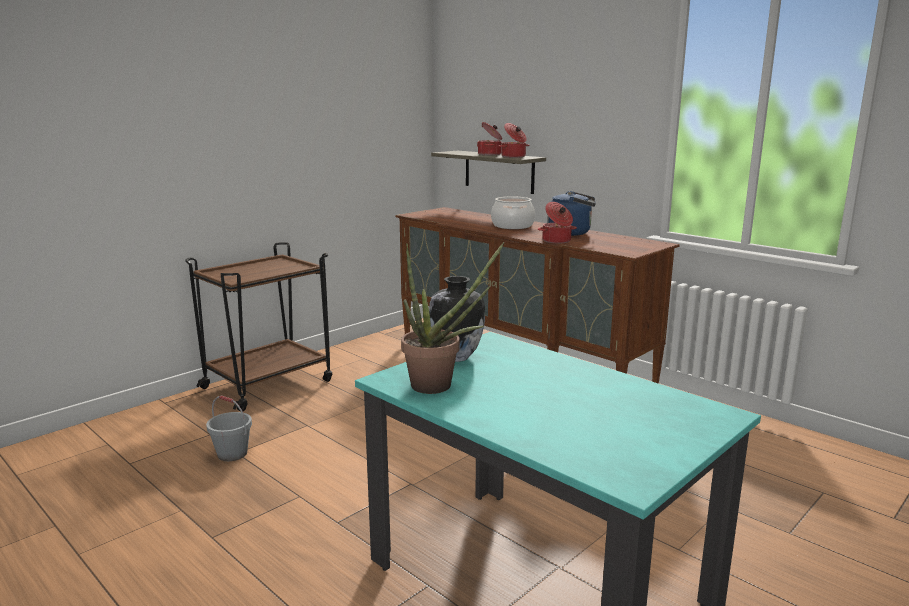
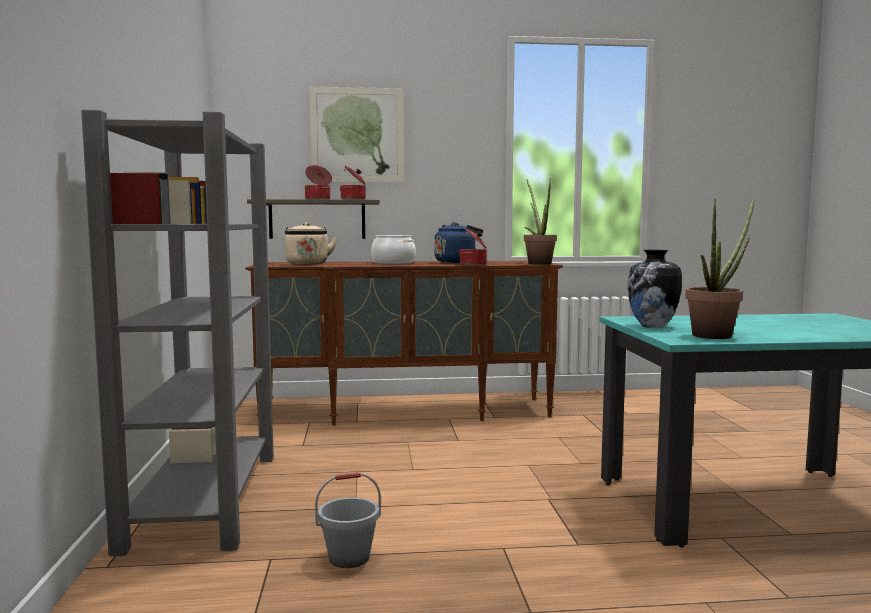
camera: 50 degrees left, 10 degrees down
(269, 384) = (204, 498): brown cart -> grey bookcase
(451, 216) = (307, 264): none -> beige kettle
(532, 90) = (357, 135): none -> picture
(626, 250) = (537, 263): none -> potted plant

